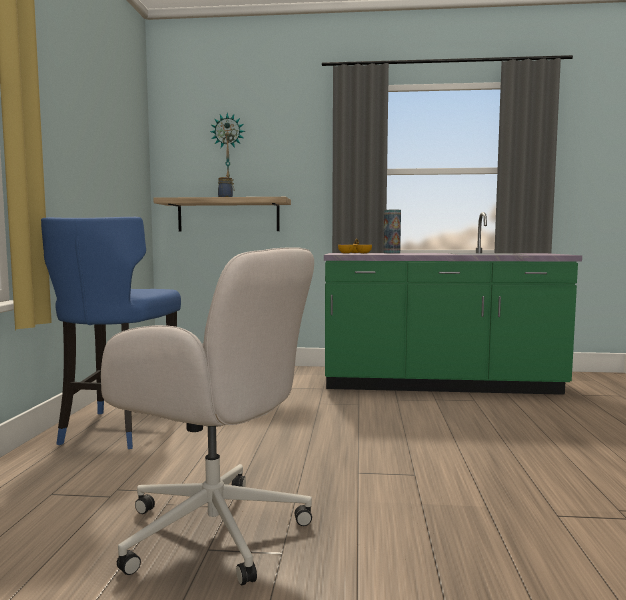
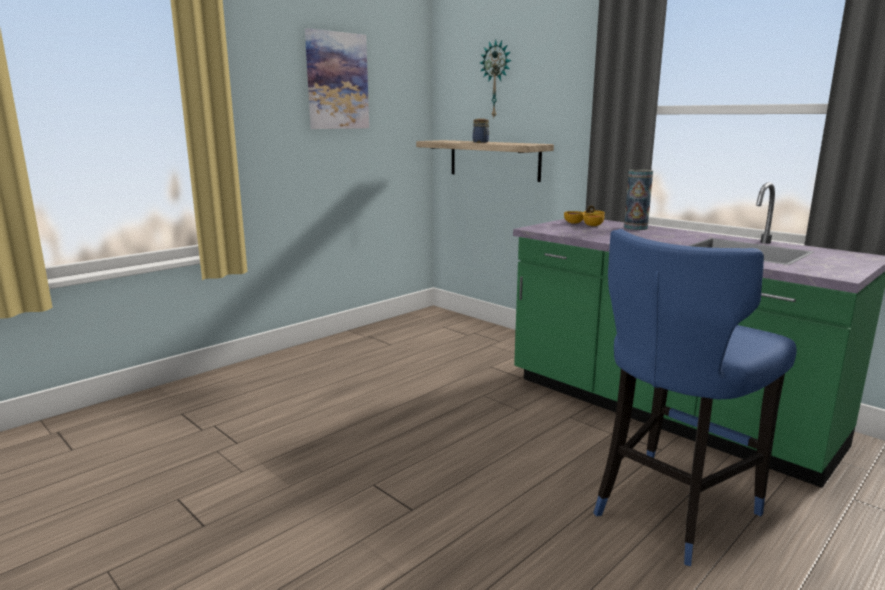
camera: 40 degrees right, 10 degrees up
(97, 127) = (337, 81): none -> picture
(118, 429) = (295, 371): blue stool -> blue stool (671, 511)
(213, 531) = (201, 486): white office chair -> none

